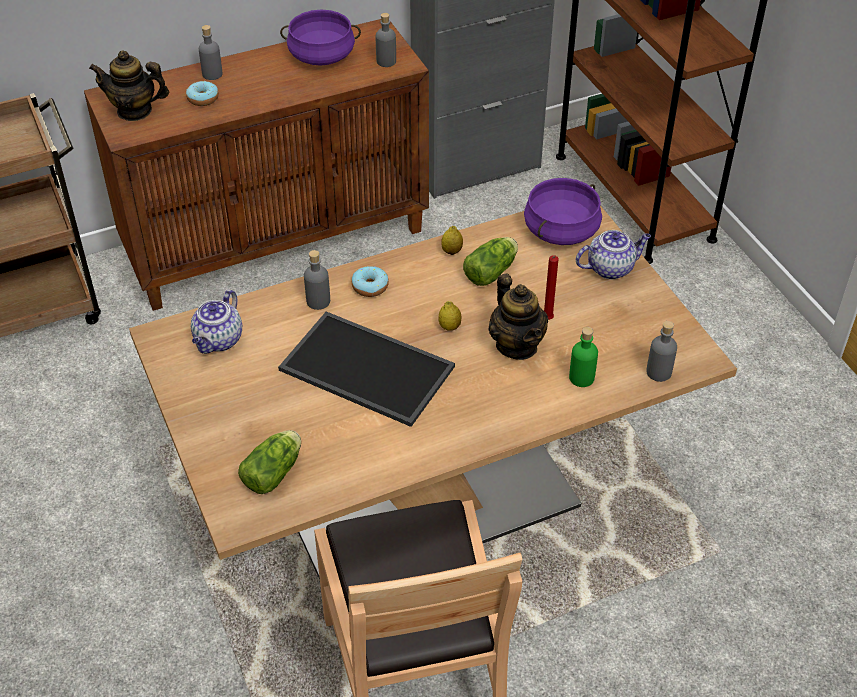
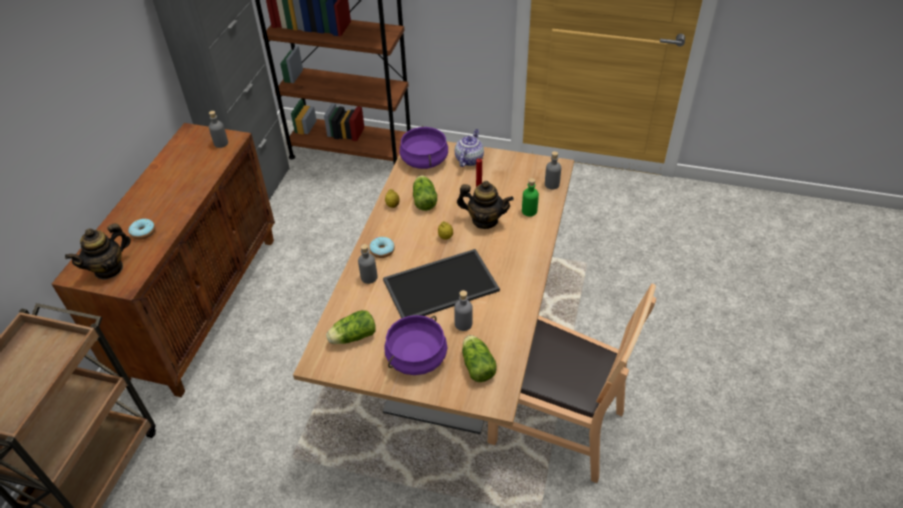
camera: 50 degrees left, 0 degrees up
(212, 74) = (126, 216): grey bottle -> grey bottle (463, 324)
(219, 341) = (351, 337): teapot -> lettuce
(322, 56) = (179, 164): purple cooking pot -> purple cooking pot (416, 356)

